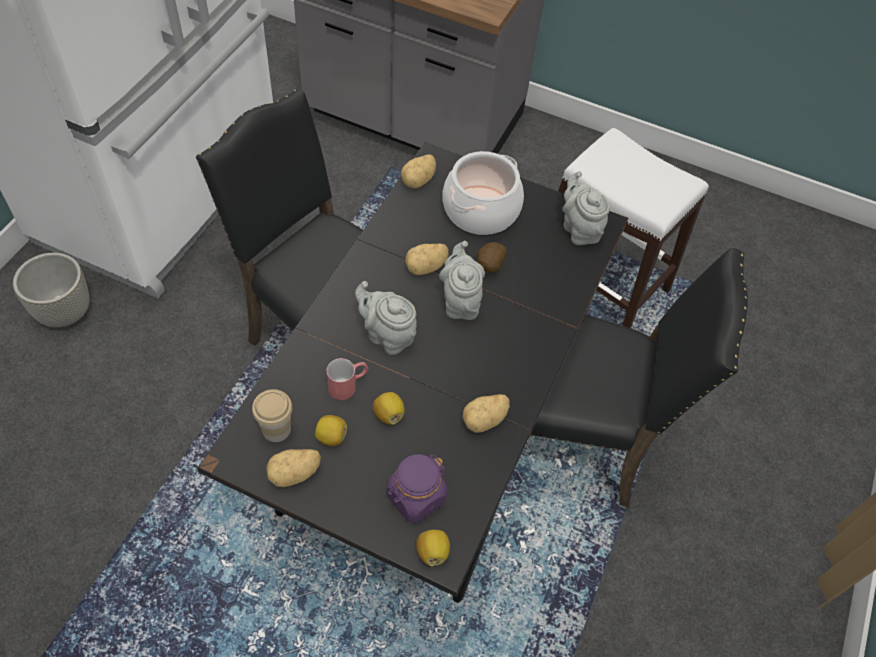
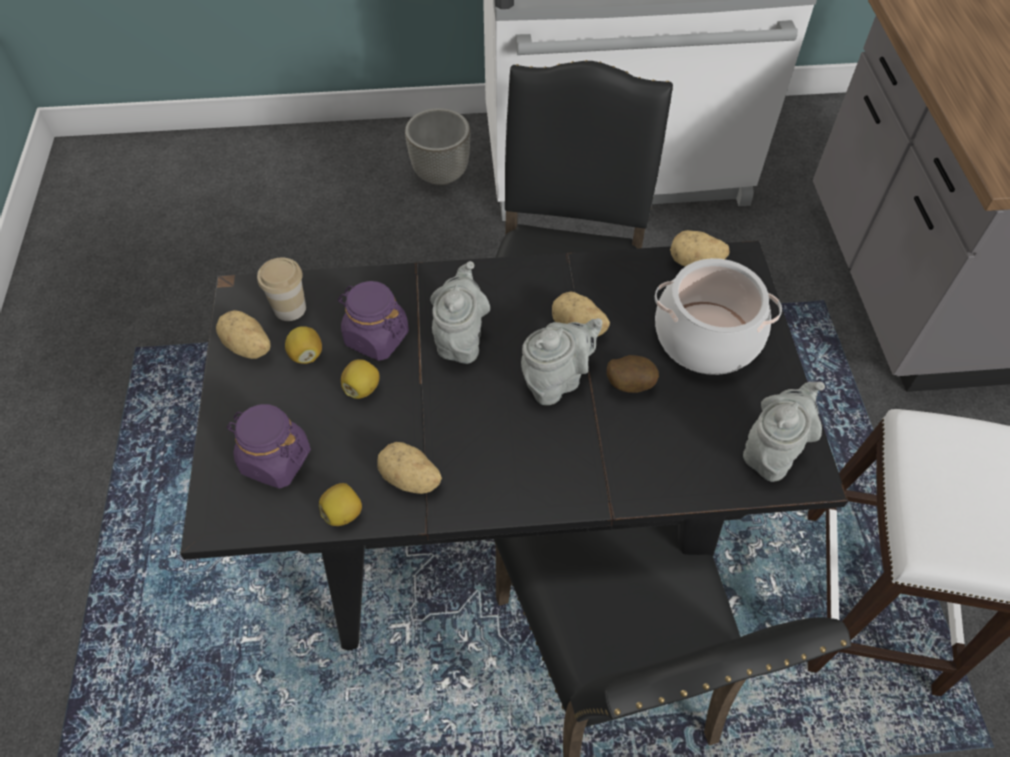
camera: 65 degrees right, 0 degrees up
(348, 385) = (376, 337): red mug -> purple jar
(432, 551) = (217, 507): lemon -> lemon (343, 513)

